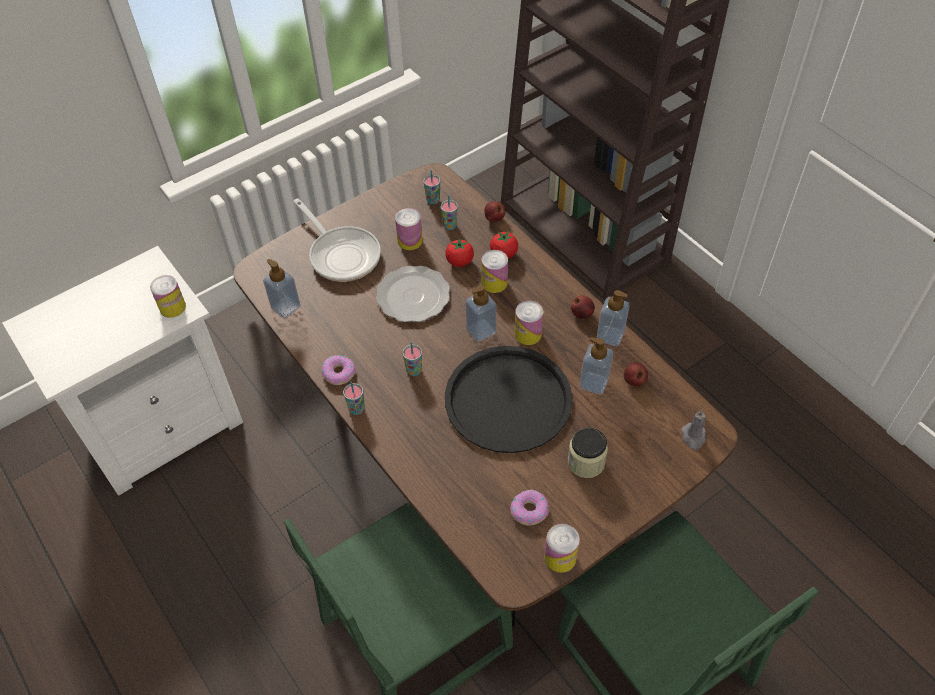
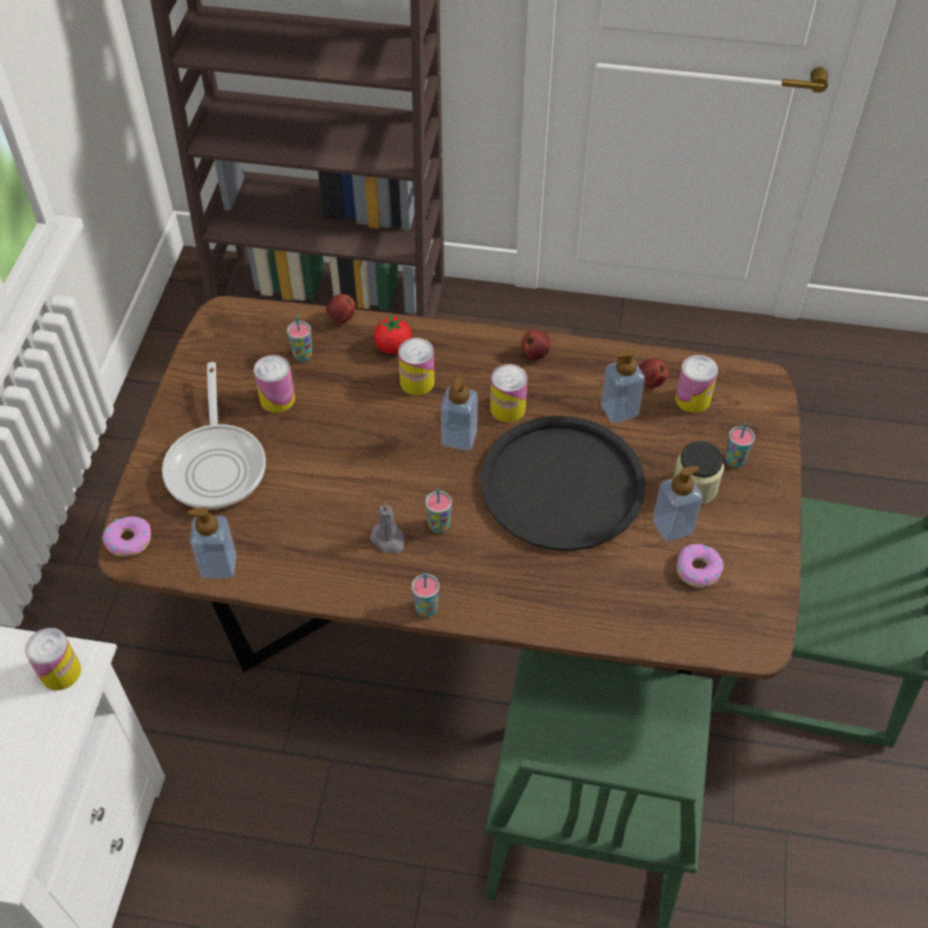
camera: 45 degrees left, 0 degrees up
(339, 373) = (363, 587): donut -> donut (129, 540)
(342, 254) = (217, 464): frying pan -> frying pan turned 75 degrees clockwise
(412, 297) = (349, 454): plate -> none
(433, 200) = (252, 341): cup -> cup (734, 461)
(459, 262) = (357, 385): tomato -> none
(560, 557) = (770, 588): can -> can (692, 399)
(610, 336) = (583, 356): soap dispenser -> soap dispenser (672, 526)
(693, 437) = (753, 395): grey candle -> grey candle (389, 539)

